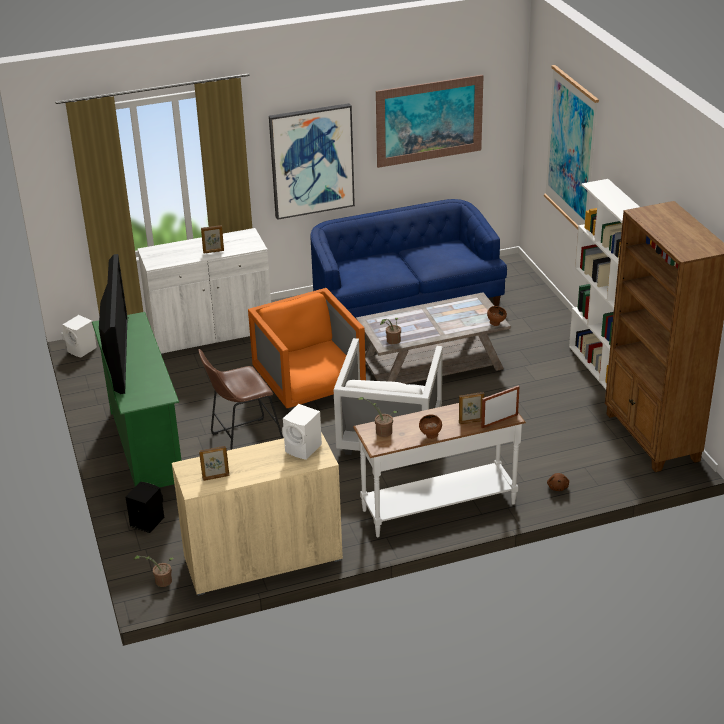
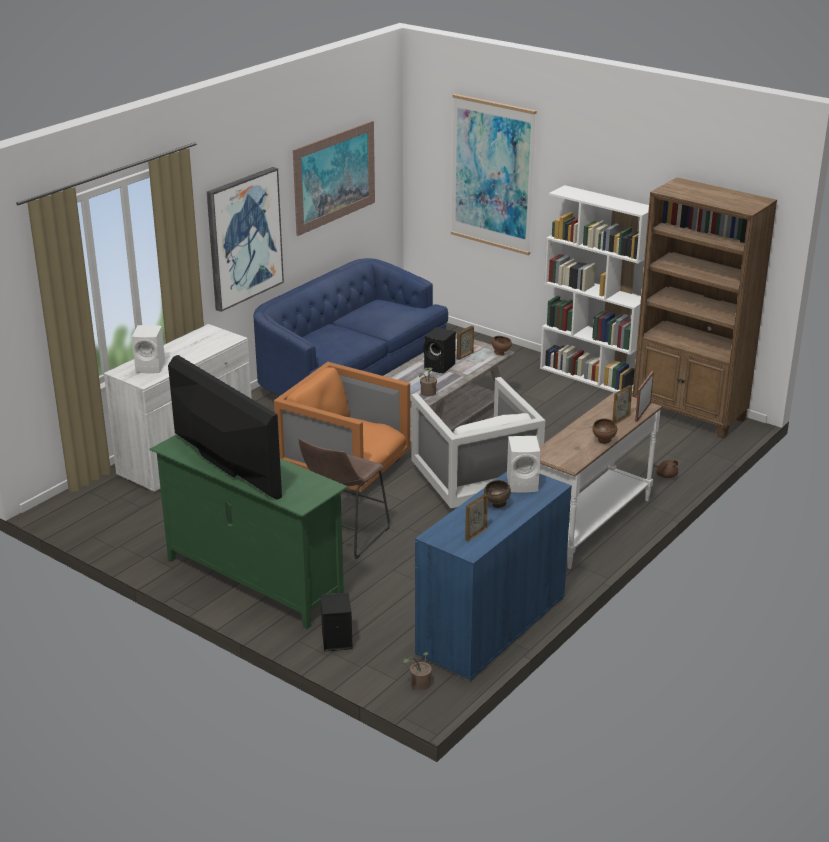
camera: 35 degrees left, 5 degrees down
(82, 350) = (59, 515): white speaker -> white speaker (151, 367)
(213, 251) = (194, 354): picture frame -> picture frame (465, 356)
(261, 459) = (497, 505): none -> brown bowl
(263, 559) = (491, 626): beige cabinet -> blue cabinet
(381, 431) = (557, 452): potted plant -> none
(431, 320) = (440, 367): none -> black speaker

